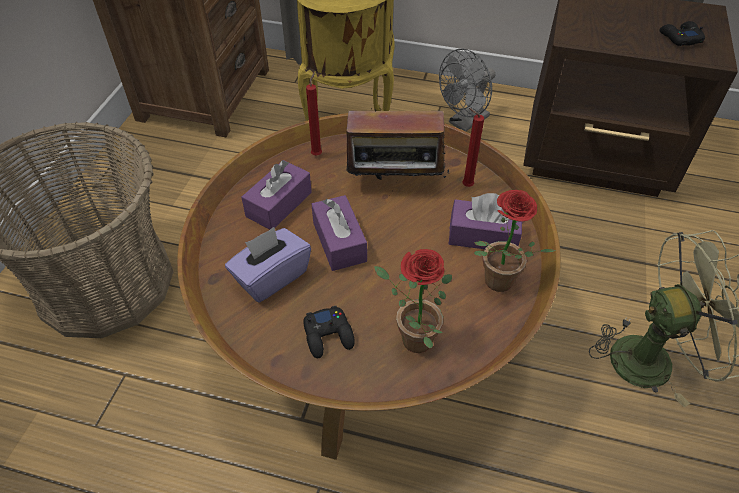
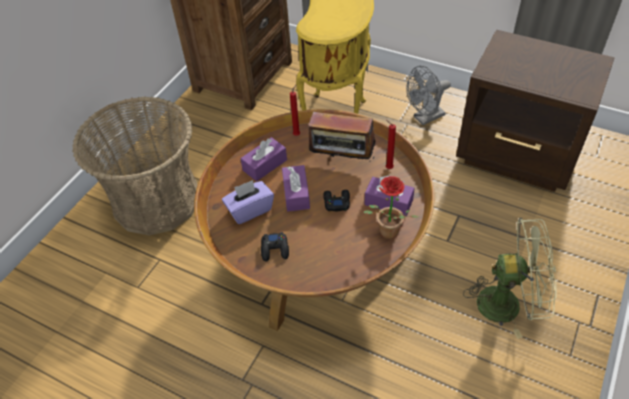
camera: 15 degrees right, 0 degrees up
(410, 339) = (323, 258): potted plant -> none
(679, 38) = (566, 80): black game controller -> black game controller (336, 202)

